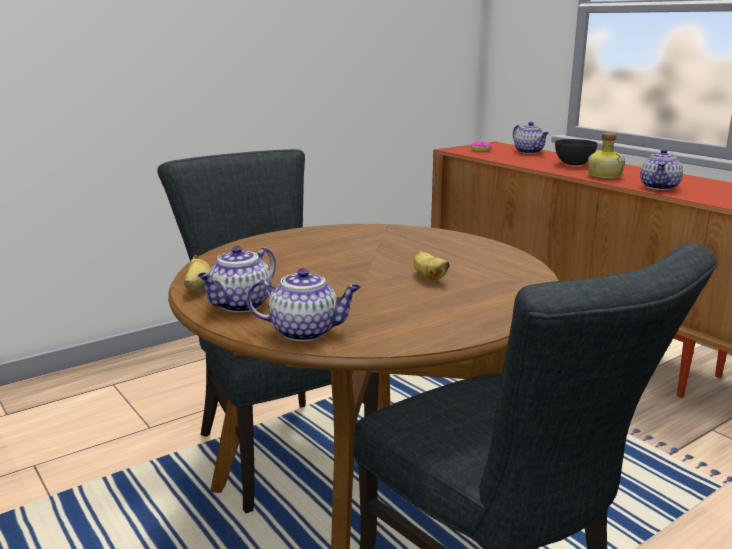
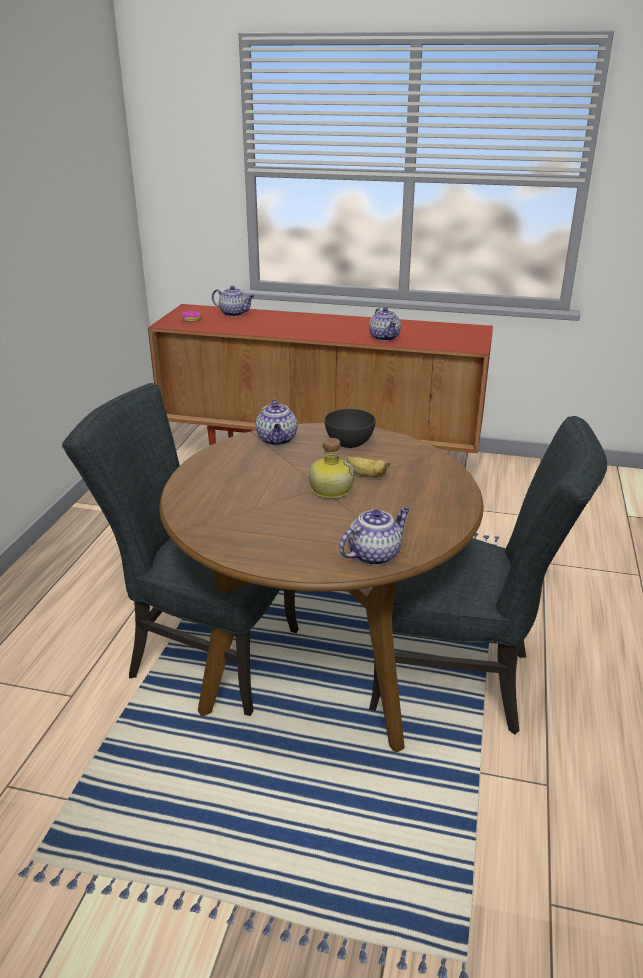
camera: 40 degrees left, 10 degrees up
(197, 288) = (232, 551): banana -> none
(240, 305) = (293, 552): teapot -> teapot (277, 440)
(574, 164) = (291, 322): grey bowl -> grey bowl (350, 443)
(604, 176) = (332, 333): bottle -> bottle (330, 489)

